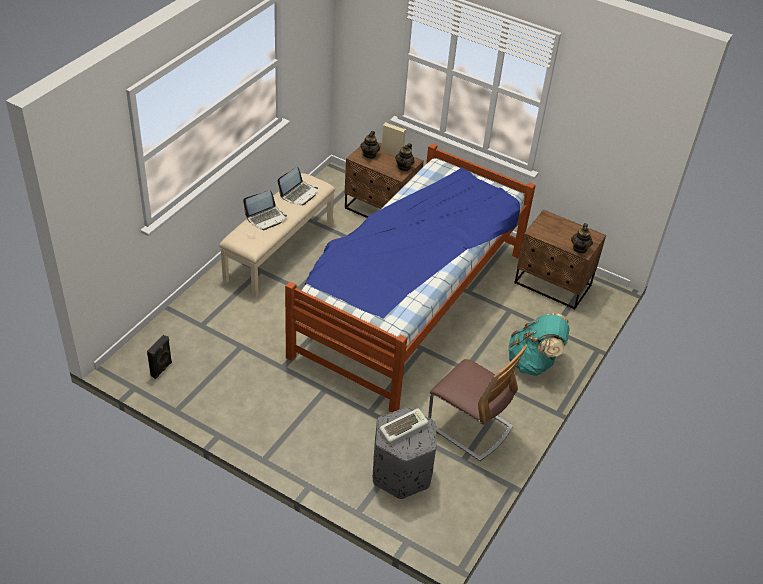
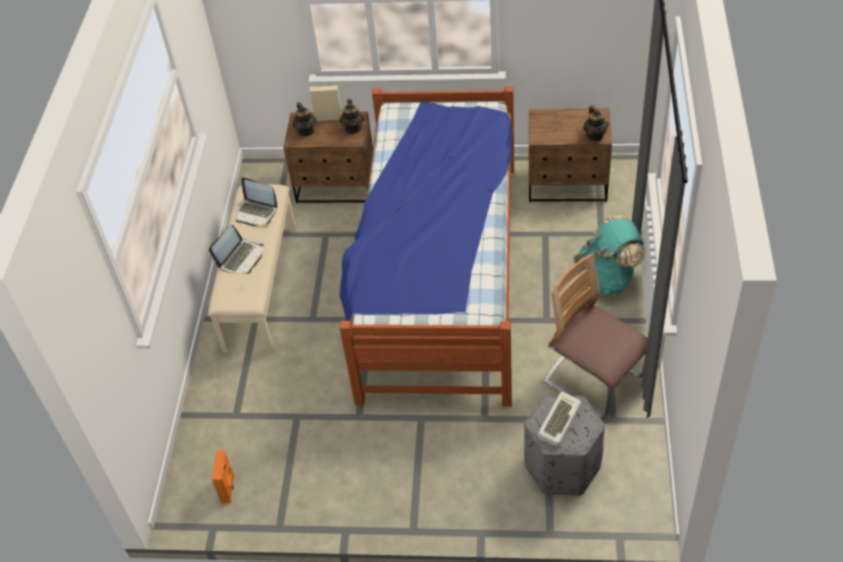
camera: 20 degrees left, 5 degrees up
(162, 369) = (228, 489): black speaker -> orange speaker
(299, 194) = (256, 212): laptop -> laptop turned 105 degrees clockwise
(469, 427) = (593, 380): chair -> chair turned 150 degrees counterclockwise

